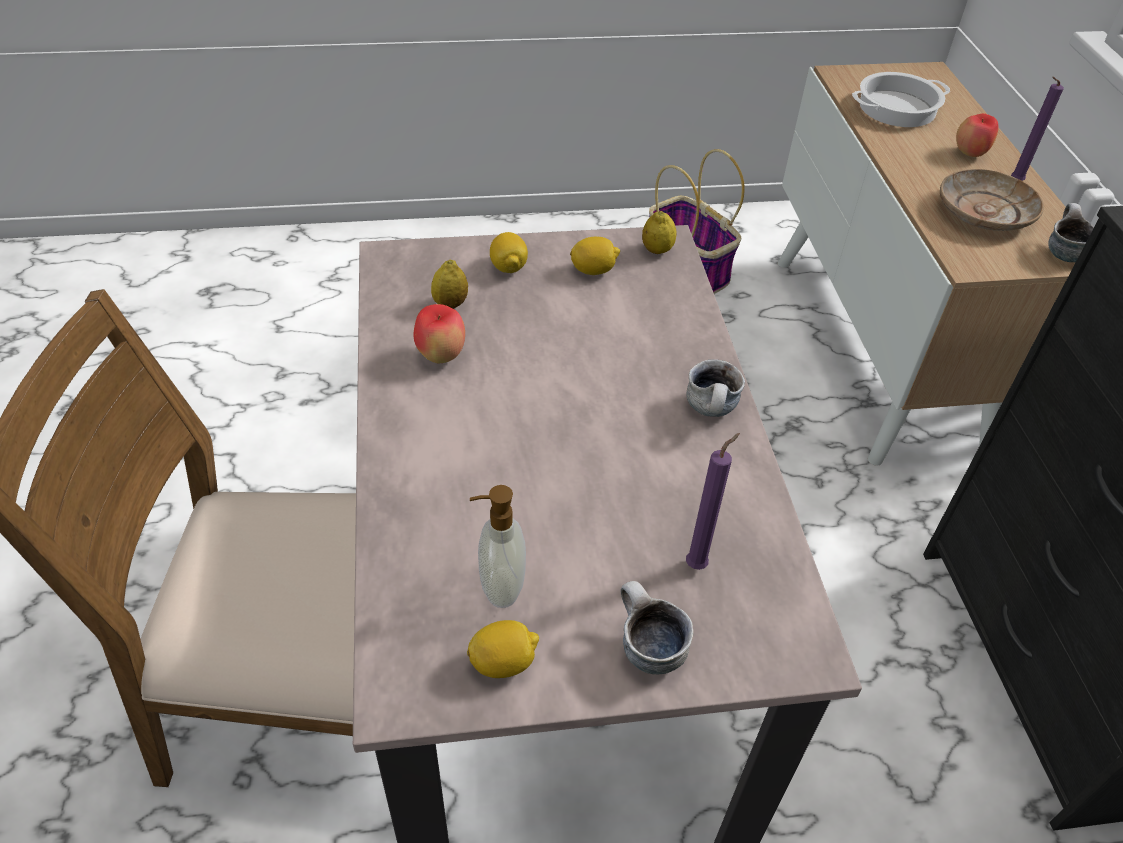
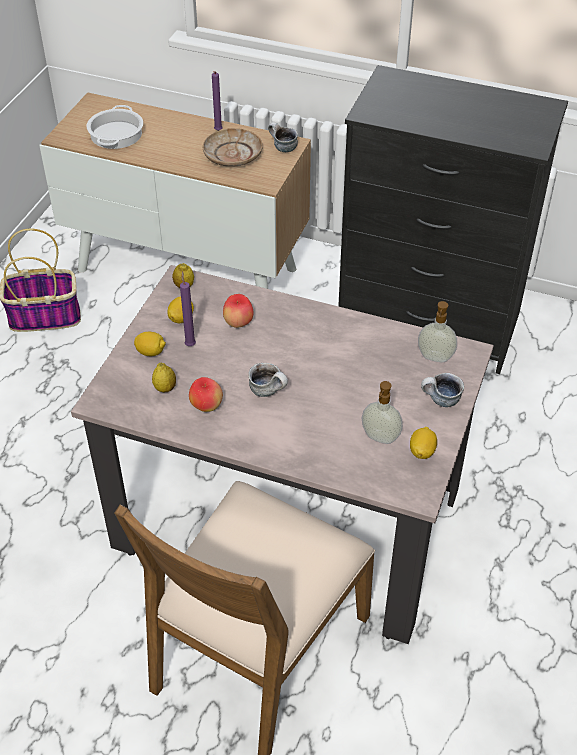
camera: 60 degrees left, 0 degrees up
(698, 564) = (406, 365): purple candle -> purple candle (190, 344)
(712, 412) = (320, 319): mug -> mug (269, 391)
(749, 600) = (435, 358): none -> soap dispenser
(970, 154) = (181, 132): apple -> apple (238, 323)

